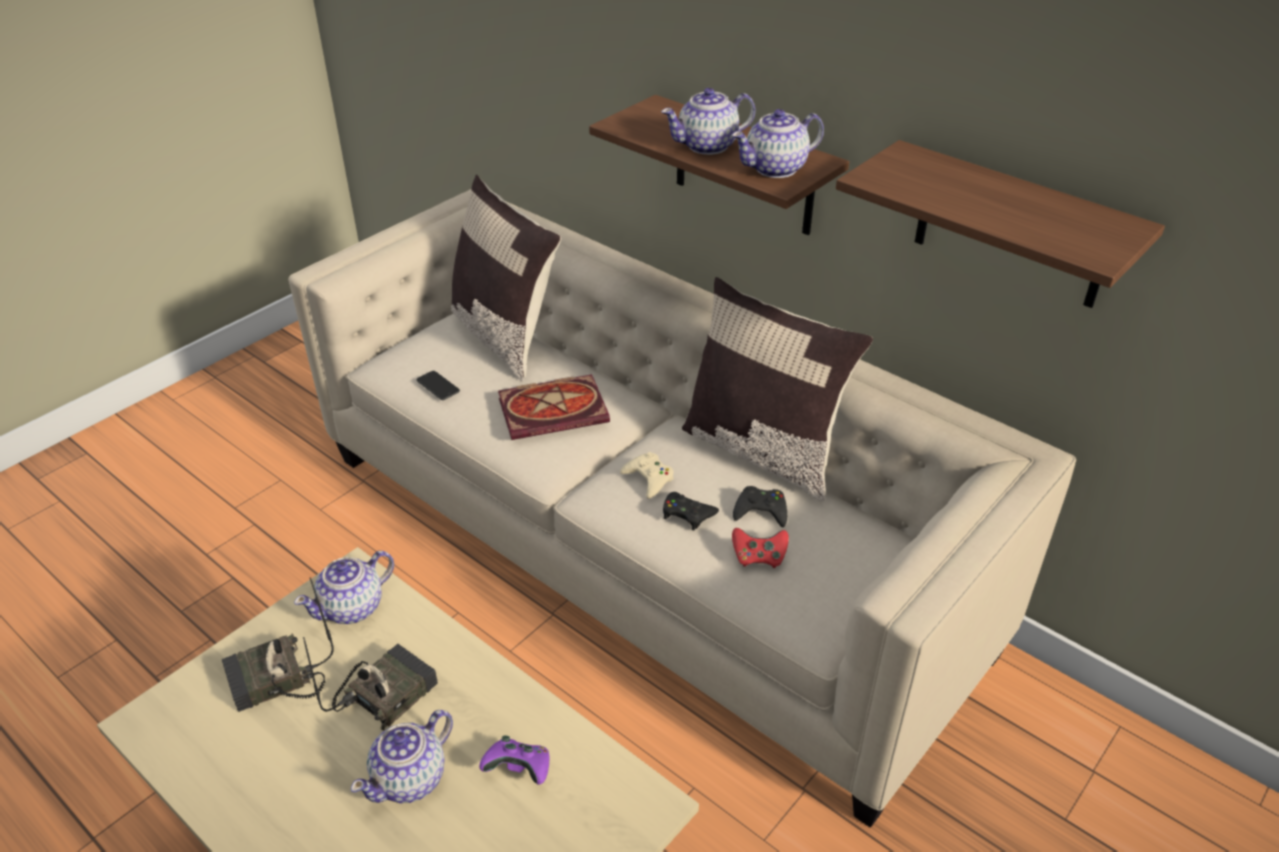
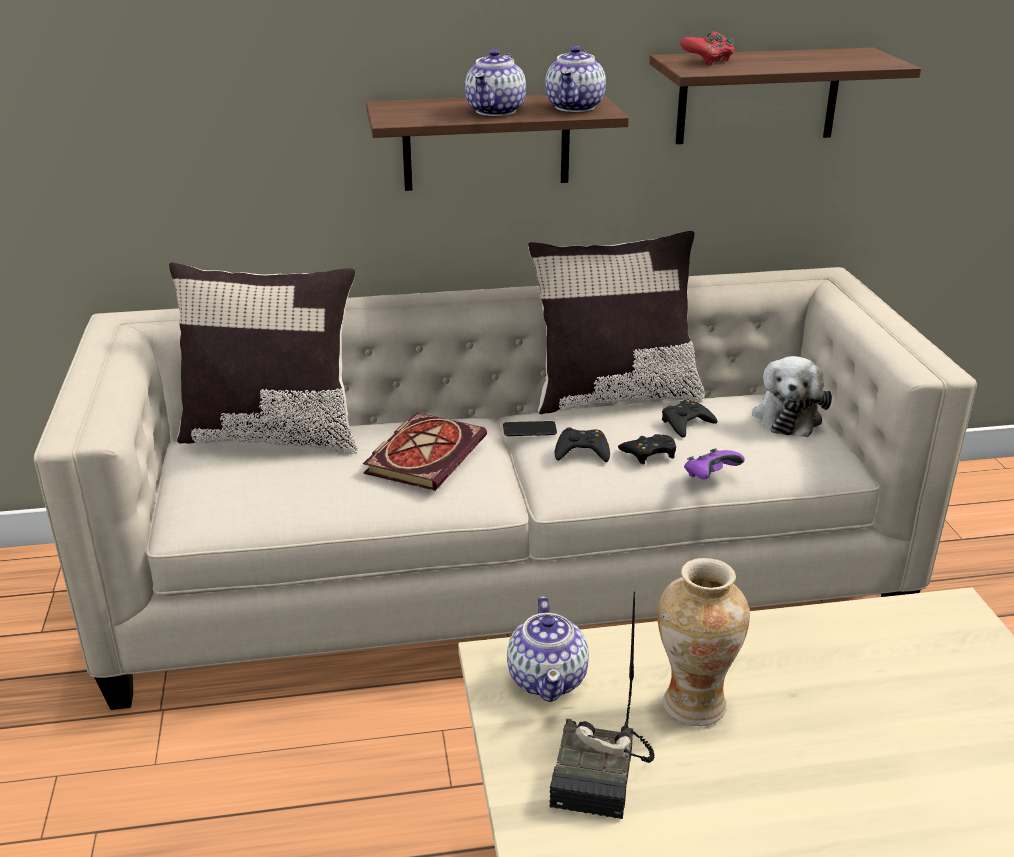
camera: 50 degrees left, 10 degrees down
(385, 692) = (693, 703): radio -> vase
(411, 778) = (822, 729): teapot -> none
(438, 386) = (286, 498): phone -> phone (529, 430)
(519, 770) = (865, 661): purple game controller -> purple game controller (710, 476)
(649, 478) = (582, 451): beige game controller -> black game controller
(758, 557) = (736, 447): red game controller -> red game controller (708, 61)
(859, 564) = (787, 416): none -> plush toy

